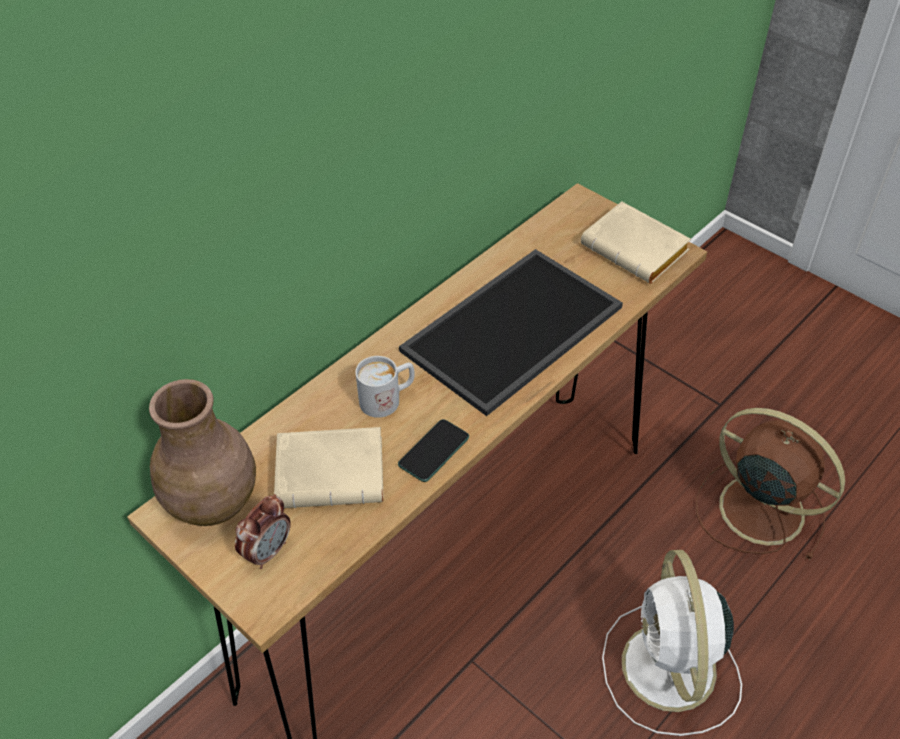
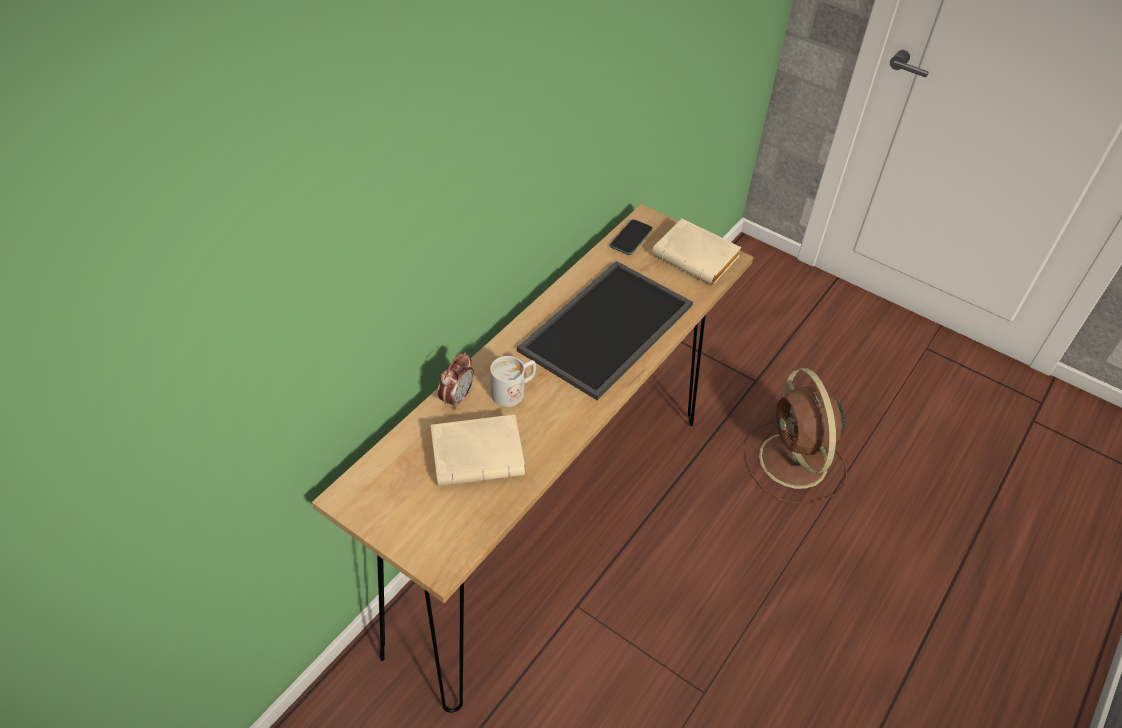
camera: 10 degrees left, 0 degrees up
(213, 503) = (383, 486): brown vase -> none
(268, 551) = (436, 521): alarm clock -> alarm clock (457, 398)
(434, 451) = (559, 431): phone -> phone (631, 238)
(669, 671) = (738, 600): white fan -> none
(757, 507) = (794, 463): brown fan -> brown fan turned 135 degrees counterclockwise

